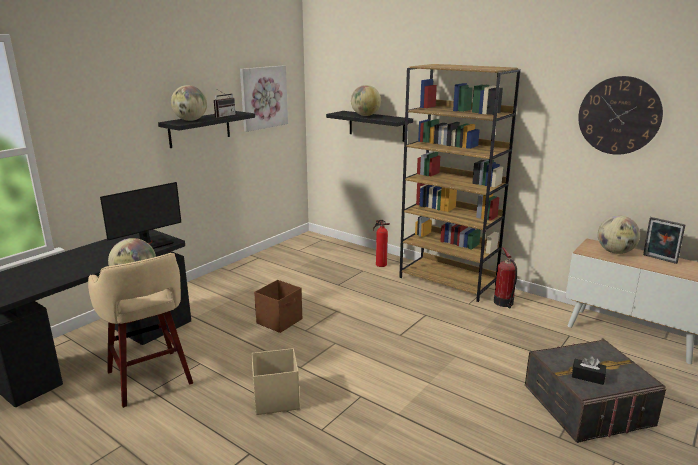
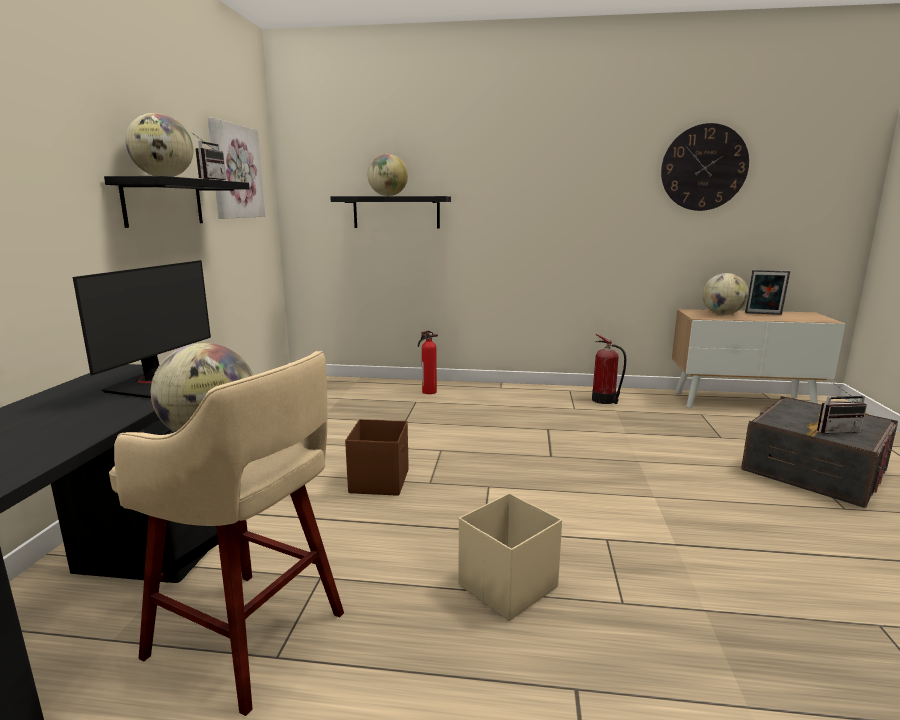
camera: 30 degrees left, 5 degrees down
(448, 281) = (524, 393): brown bookcase -> none
(587, 376) = (835, 430): black tissue box -> radio

